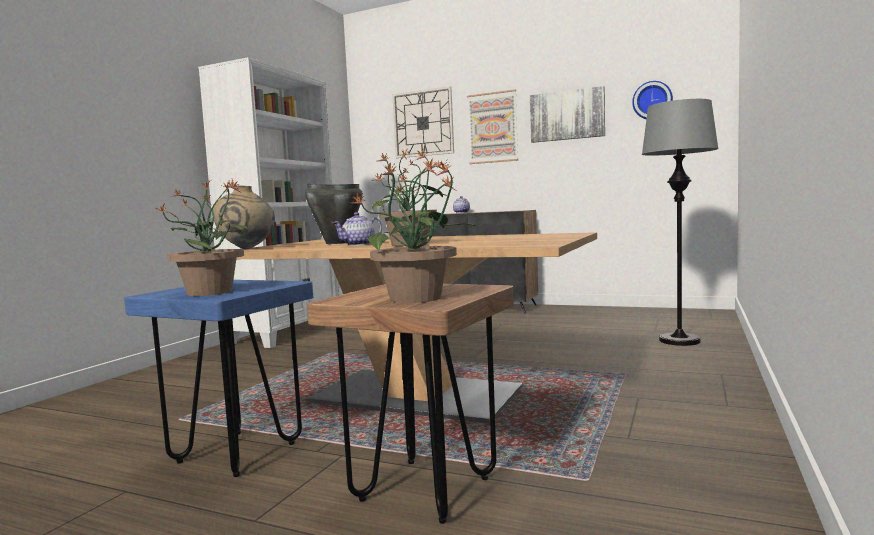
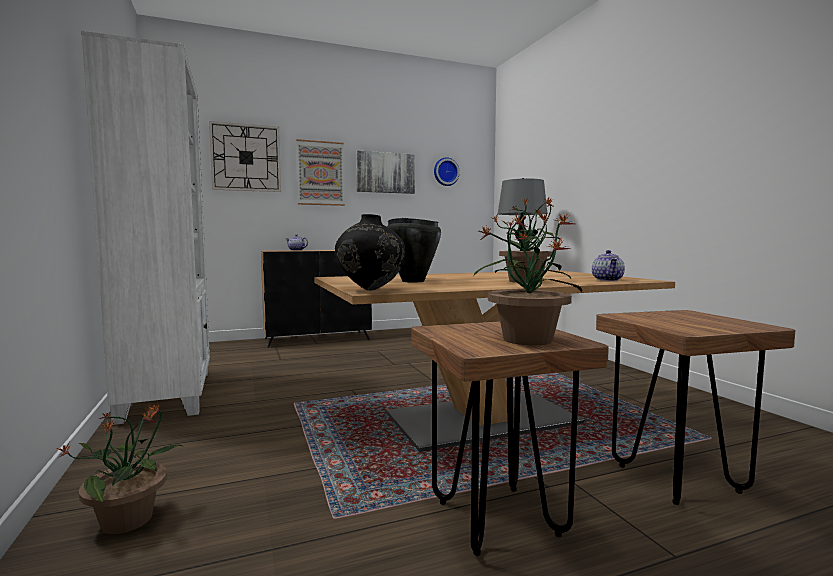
camera: 45 degrees left, 0 degrees up
(236, 453) = (497, 518): blue stool -> brown stool
(247, 249) = (370, 290): beige vase -> black vase
(358, 244) = (467, 282): teapot -> teapot (608, 280)
(417, 298) = (720, 323): potted plant -> potted plant (129, 519)

